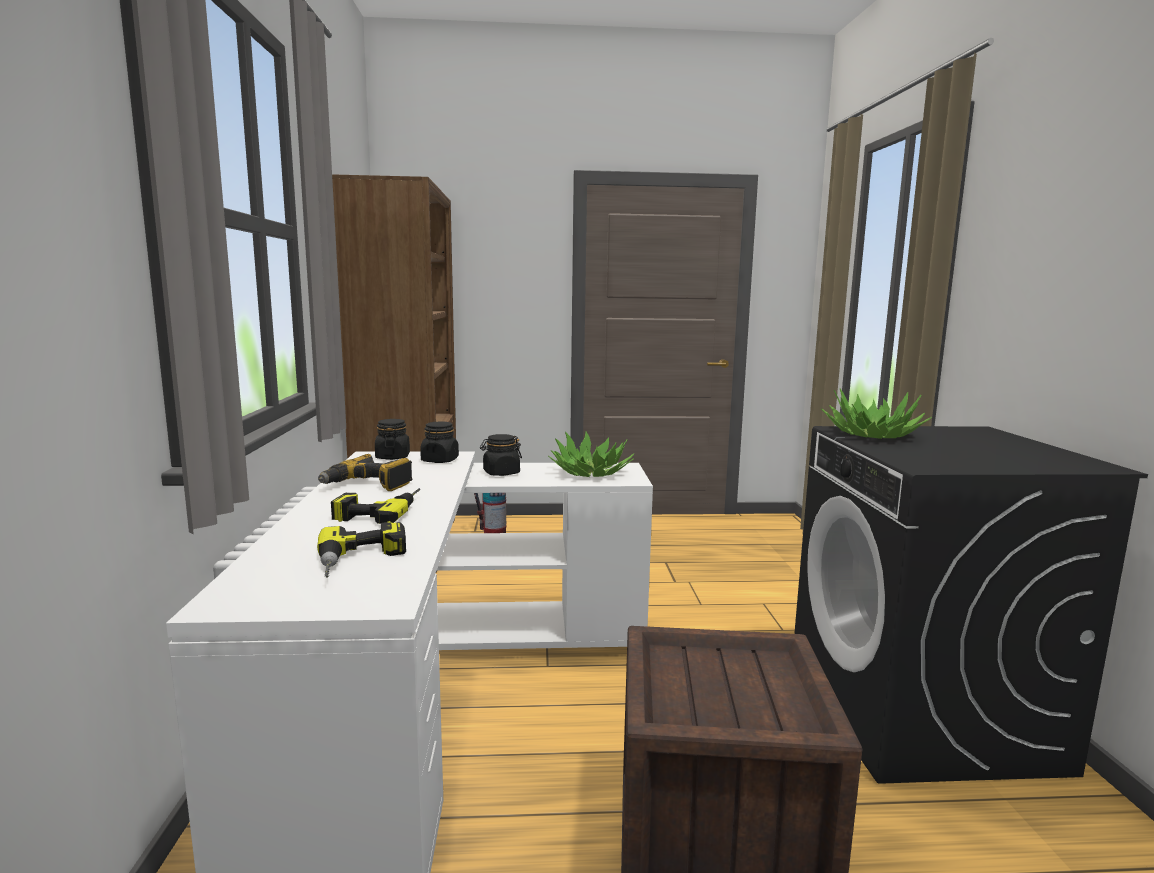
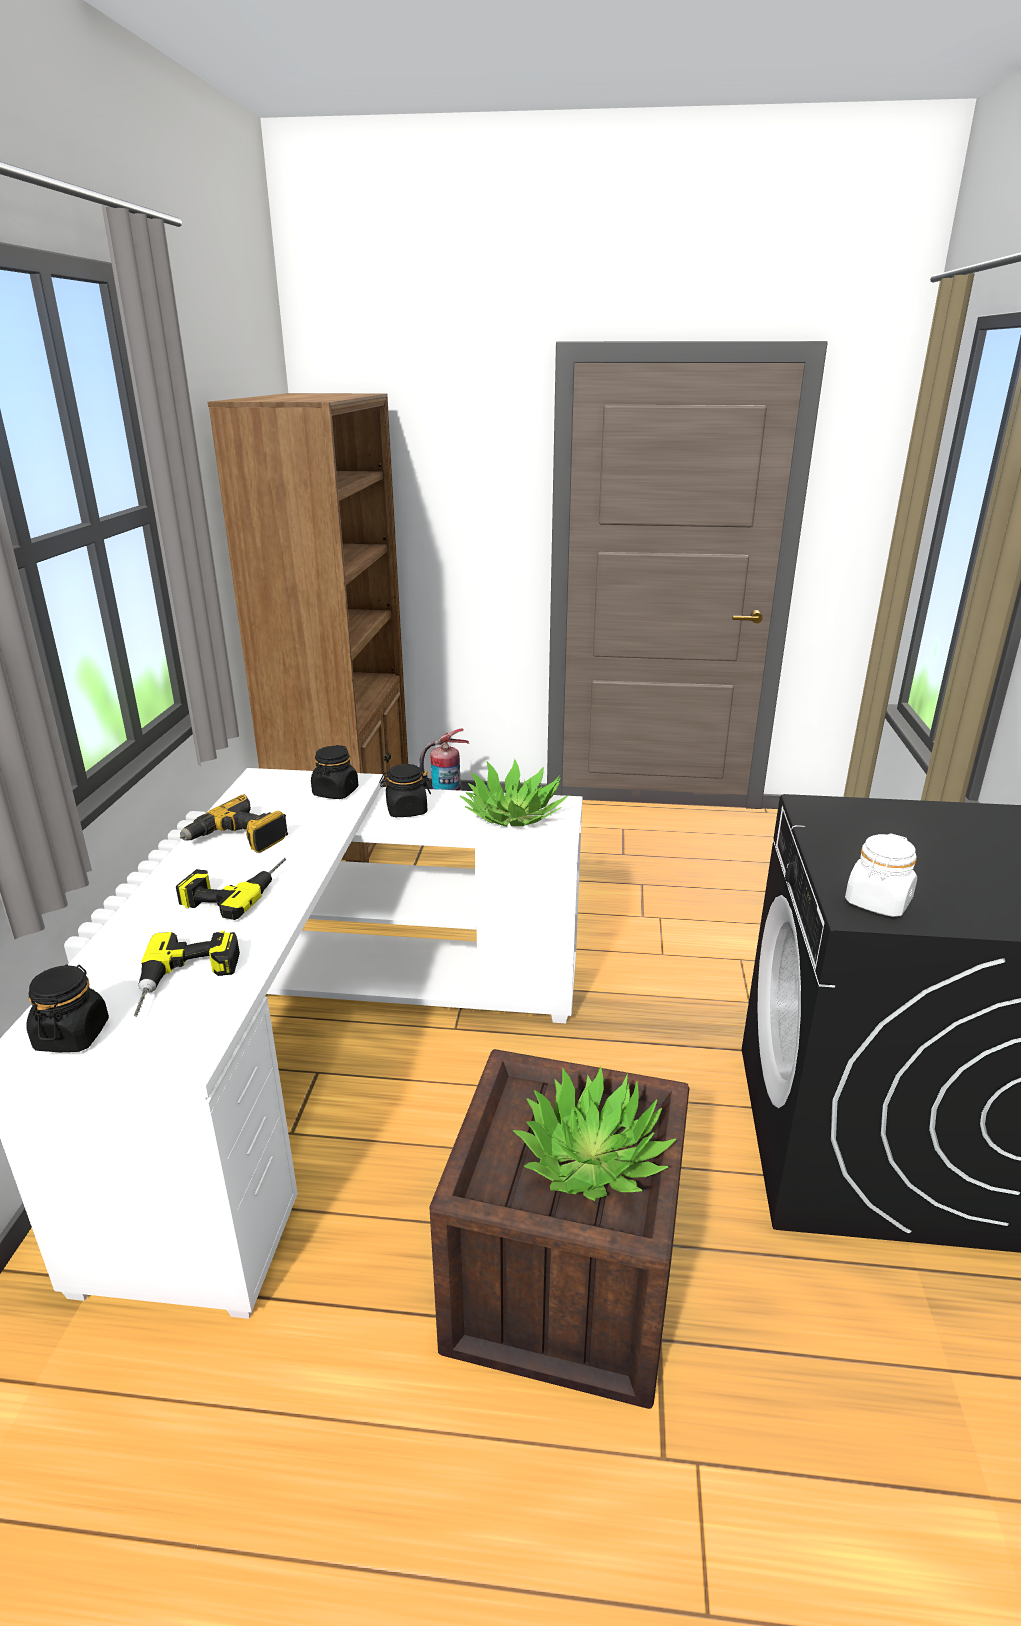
camera: 10 degrees right, 15 degrees up
(392, 457) = (284, 782): black jar -> black jar (72, 1035)
(872, 434) = (846, 822): potted plant -> potted plant (591, 1157)
(933, 463) = (877, 902): none -> white jar

